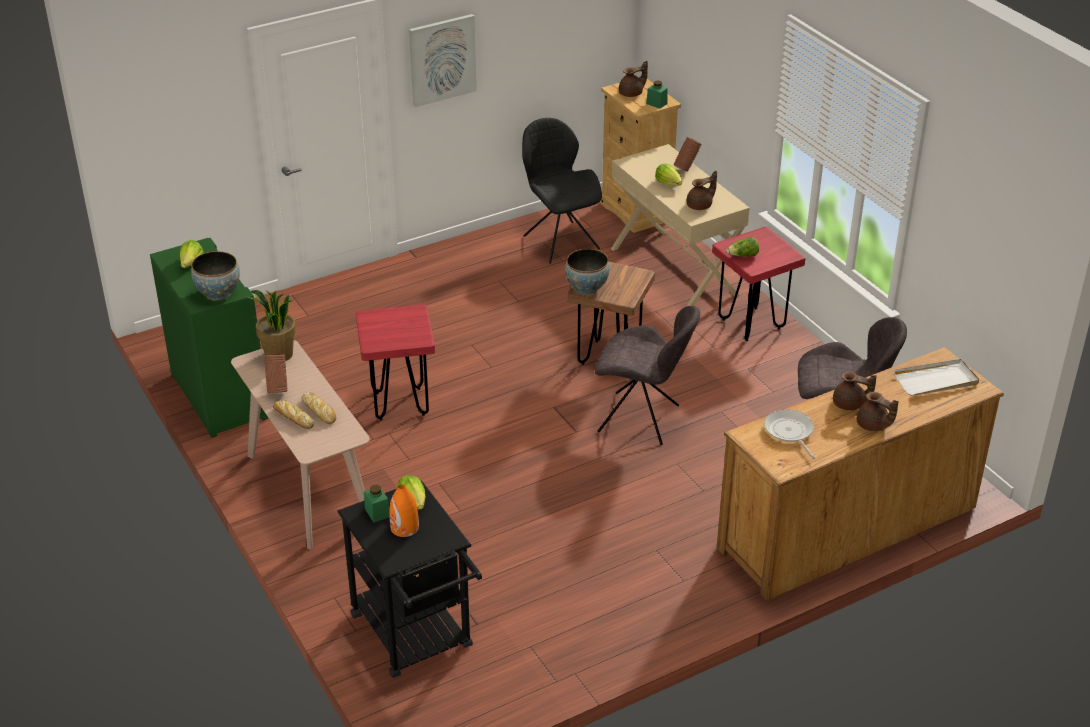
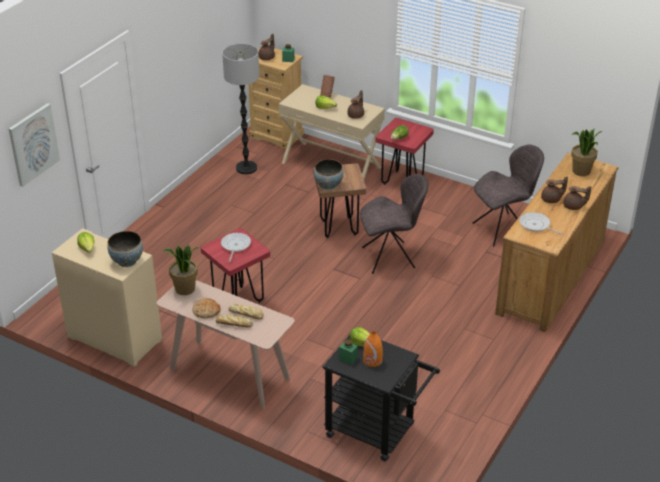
camera: 30 degrees left, 0 degrees up
(218, 396) = (113, 339): green cabinet -> beige cabinet
(278, 389) = (206, 310): brown vase -> bread
(397, 325) = (235, 246): none -> frying pan
(442, 59) = (162, 64): picture -> picture (33, 144)
(560, 241) = (246, 168): black chair -> floor lamp
(936, 380) = (581, 171): white tray -> potted plant

